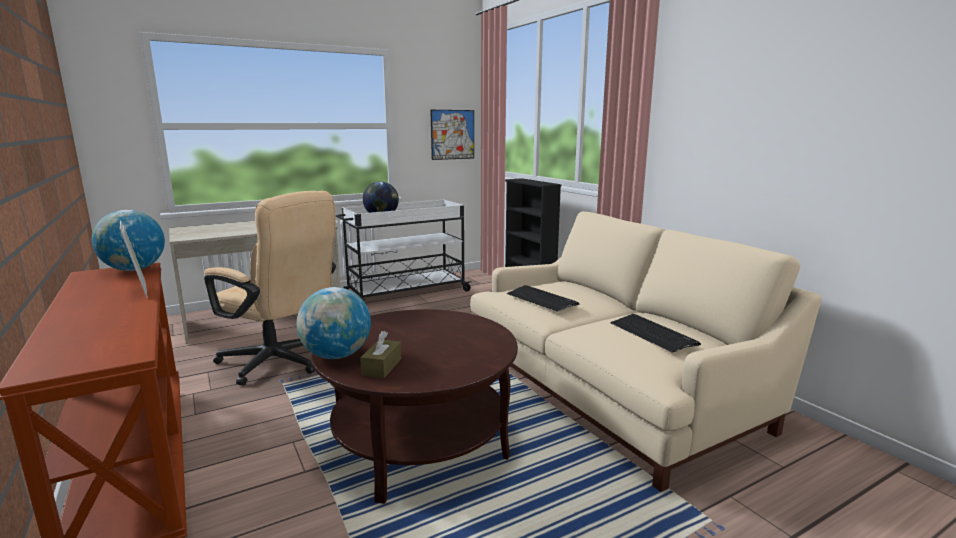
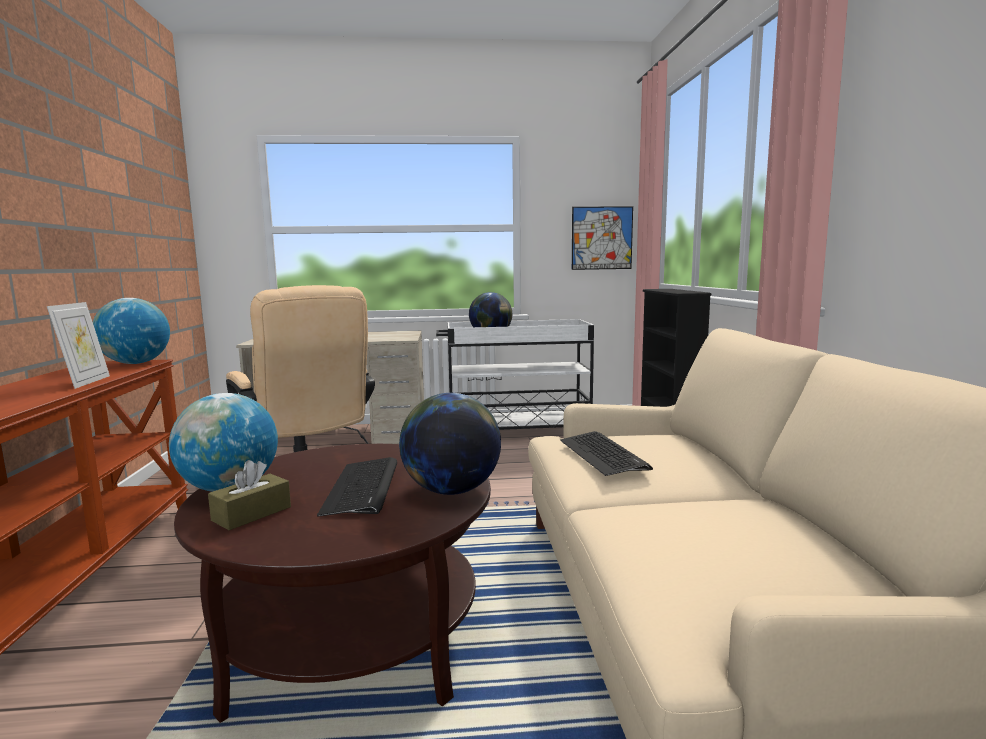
camera: 25 degrees right, 5 degrees down
(486, 333) = (451, 490): none -> globe
(653, 334) = (739, 541): keyboard -> keyboard (363, 488)

